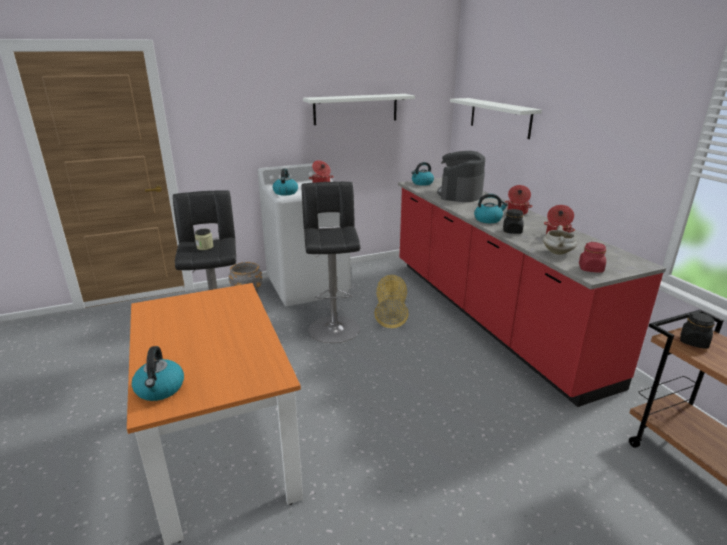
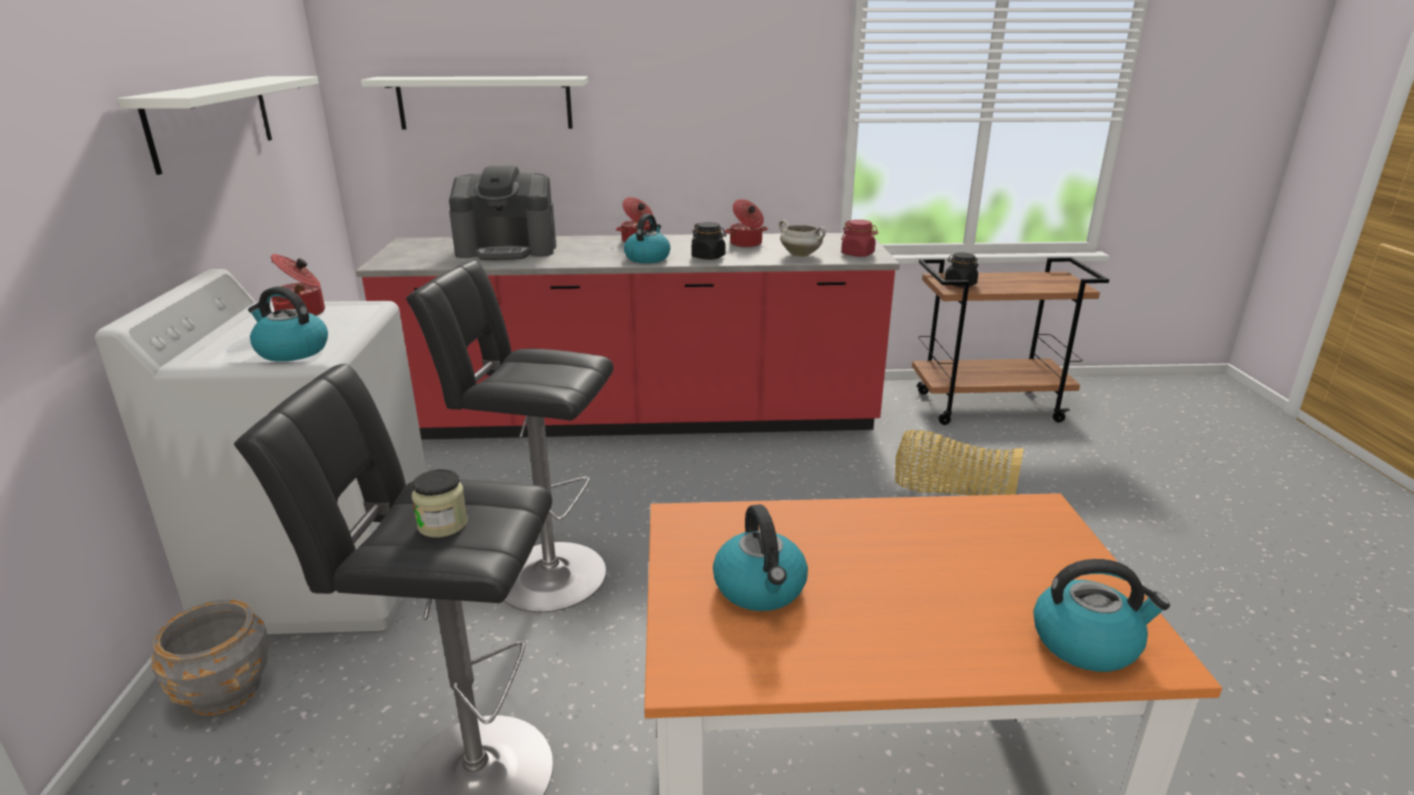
camera: 70 degrees left, 0 degrees up
(391, 312) = (552, 498): basket -> basket (951, 494)
(422, 183) = (399, 257): kettle -> kettle (760, 588)
(460, 194) = (507, 249): coffee machine -> coffee machine turned 45 degrees counterclockwise

